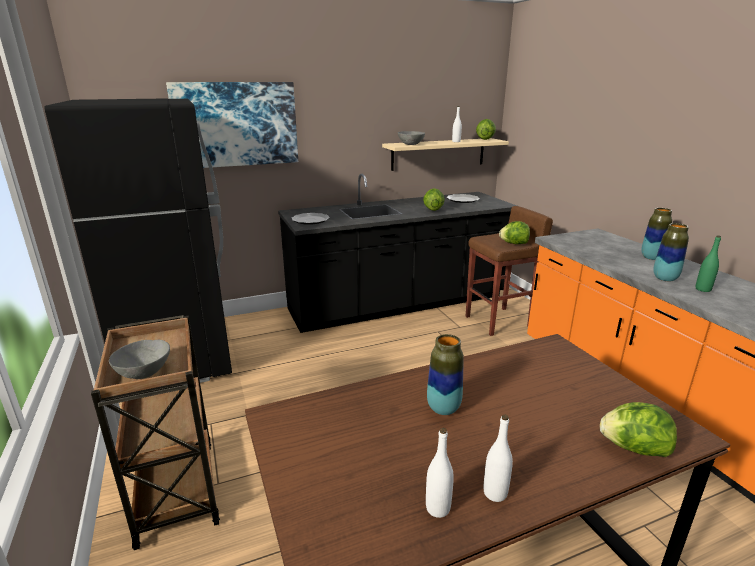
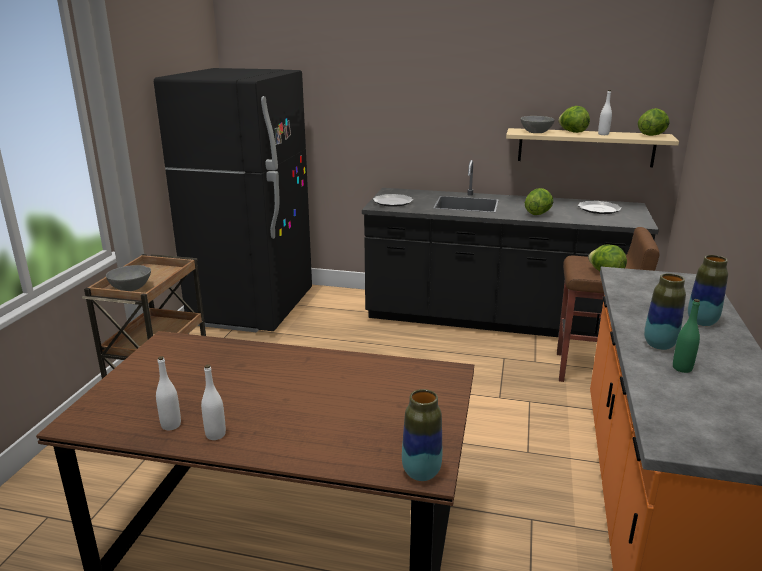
camera: 35 degrees right, 0 degrees up
(236, 124) = (349, 96): picture -> none
(443, 408) = (273, 377): vase -> vase (421, 473)
(633, 448) = (360, 459): lettuce -> lettuce (572, 132)

